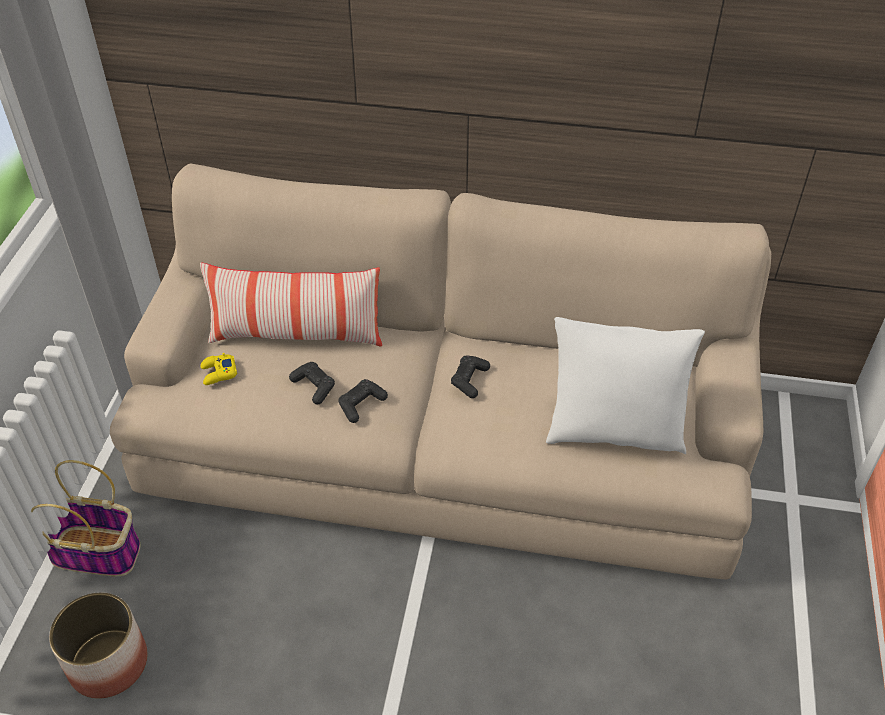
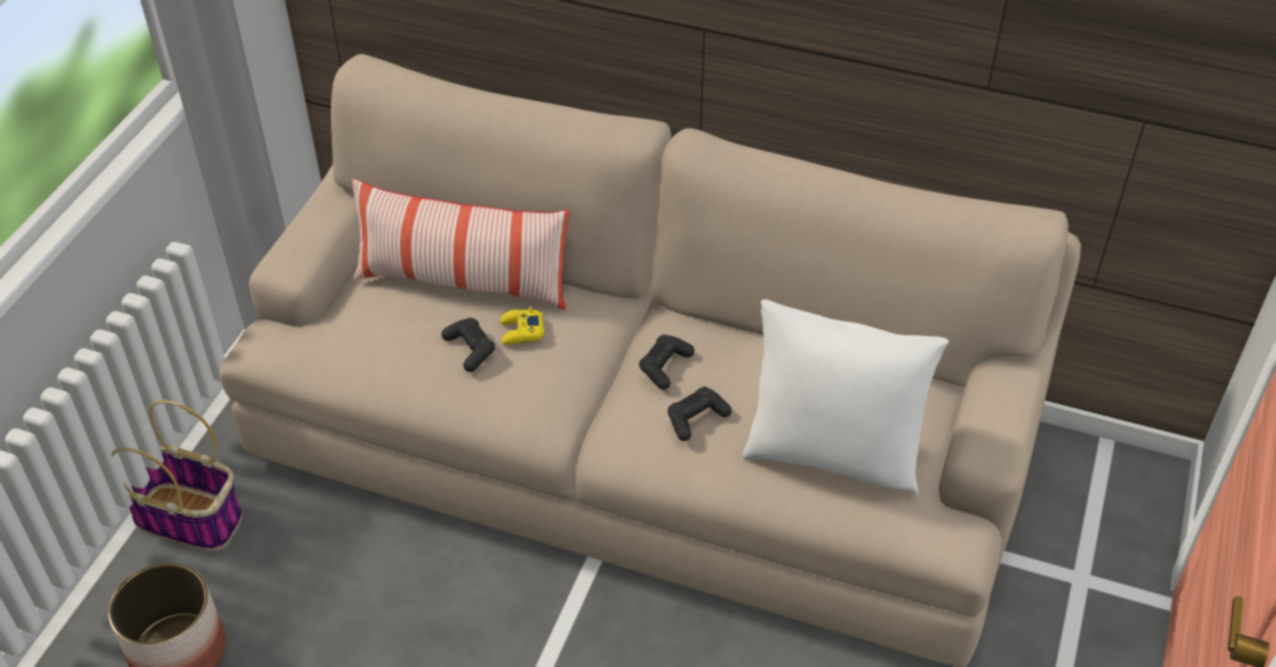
camera: 10 degrees right, 0 degrees up
(218, 373) = (358, 318): yellow game controller -> yellow game controller (521, 332)
(361, 404) = (523, 379): black game controller -> black game controller (696, 419)

